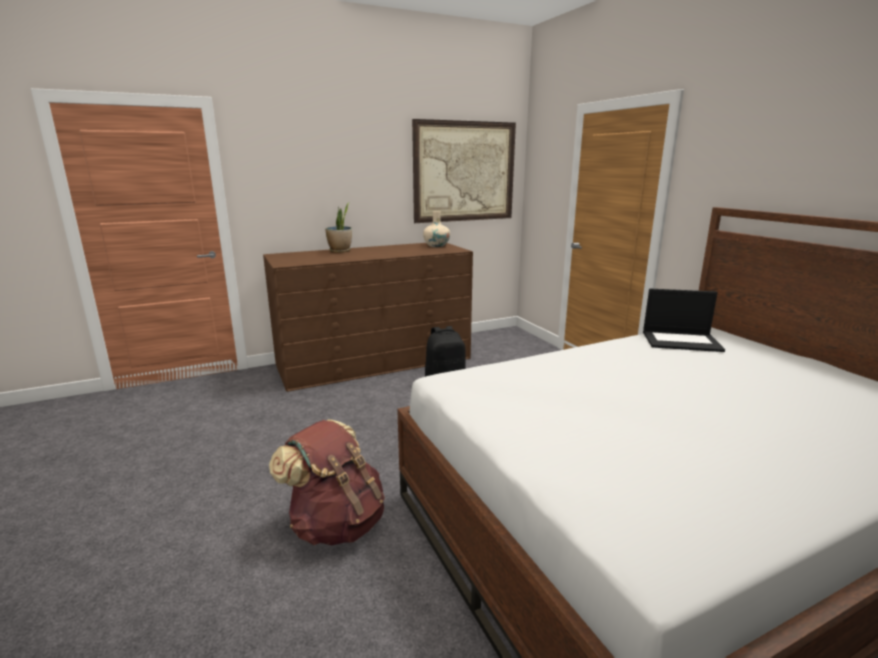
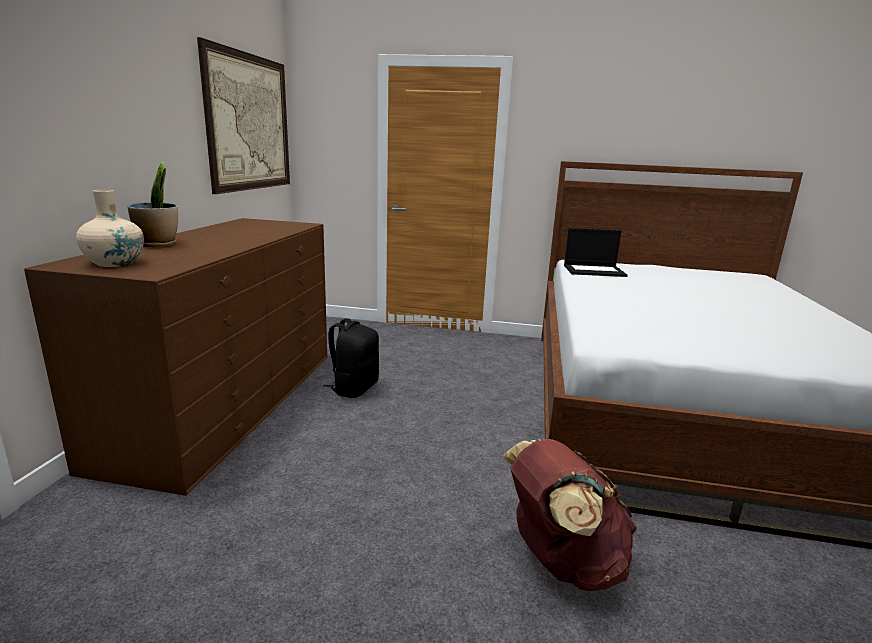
camera: 55 degrees left, 0 degrees up
(436, 246) = (260, 223): beige vase -> beige vase (115, 263)
(681, 341) = (594, 271): laptop -> laptop turned 45 degrees clockwise

